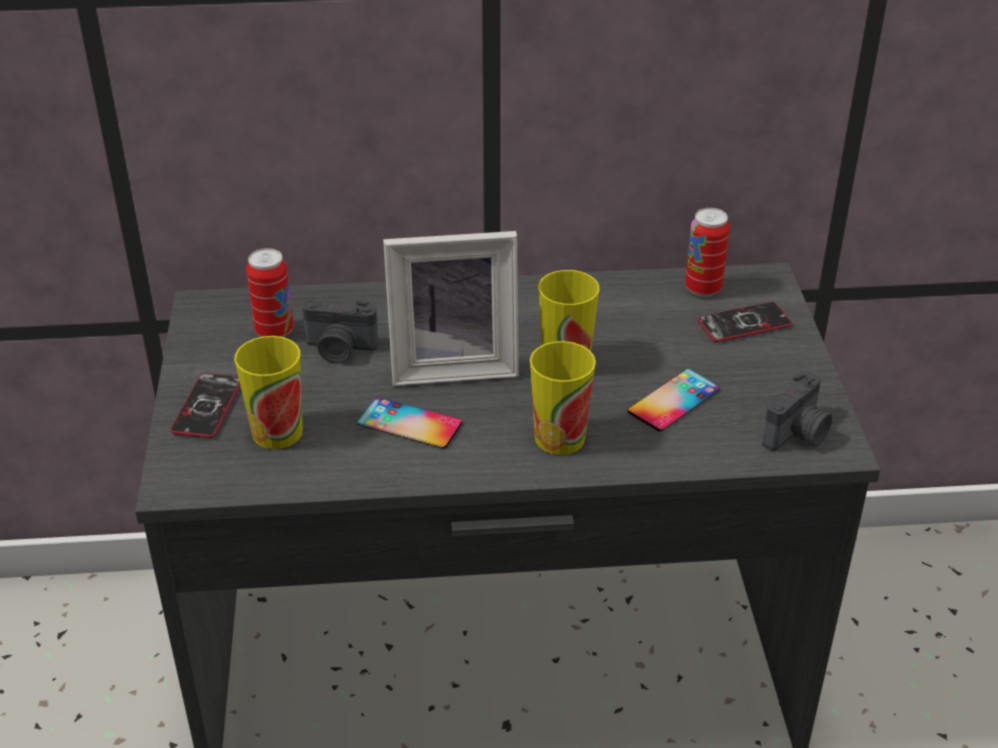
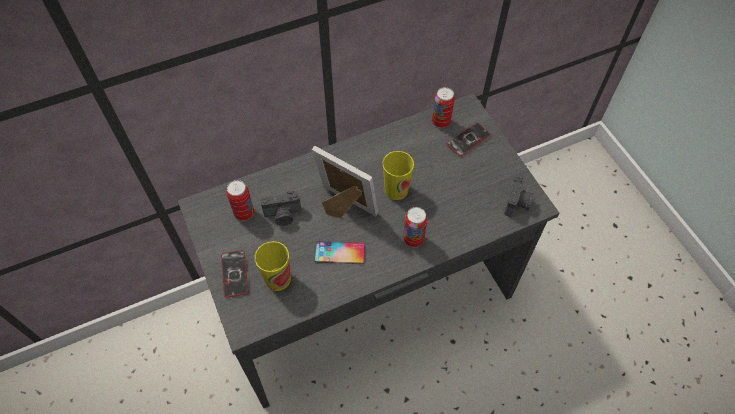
camera: 20 degrees left, 20 degrees up
(453, 365) = (343, 208): picture frame -> picture frame turned 120 degrees counterclockwise
(559, 438) = (413, 239): cup -> can
(673, 400) = (455, 199): phone -> none

